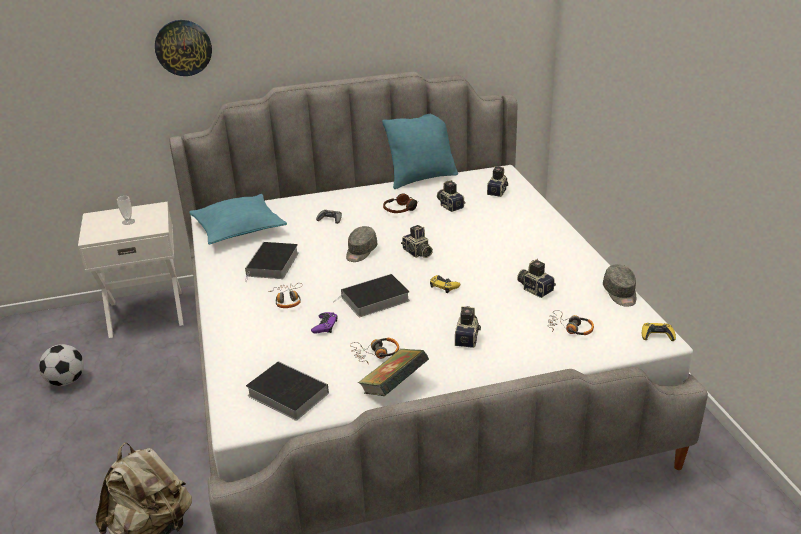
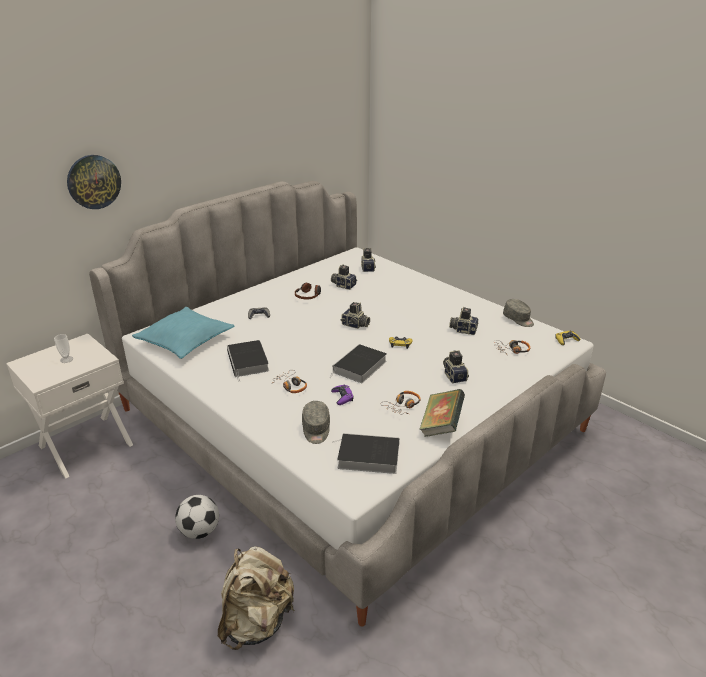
camera: 30 degrees left, 0 degrees up
(66, 381) = (55, 530): football -> football (199, 531)
(360, 252) = (311, 334): grey cap -> grey cap (316, 429)
(422, 178) = (300, 269): turquoise pillow -> none

